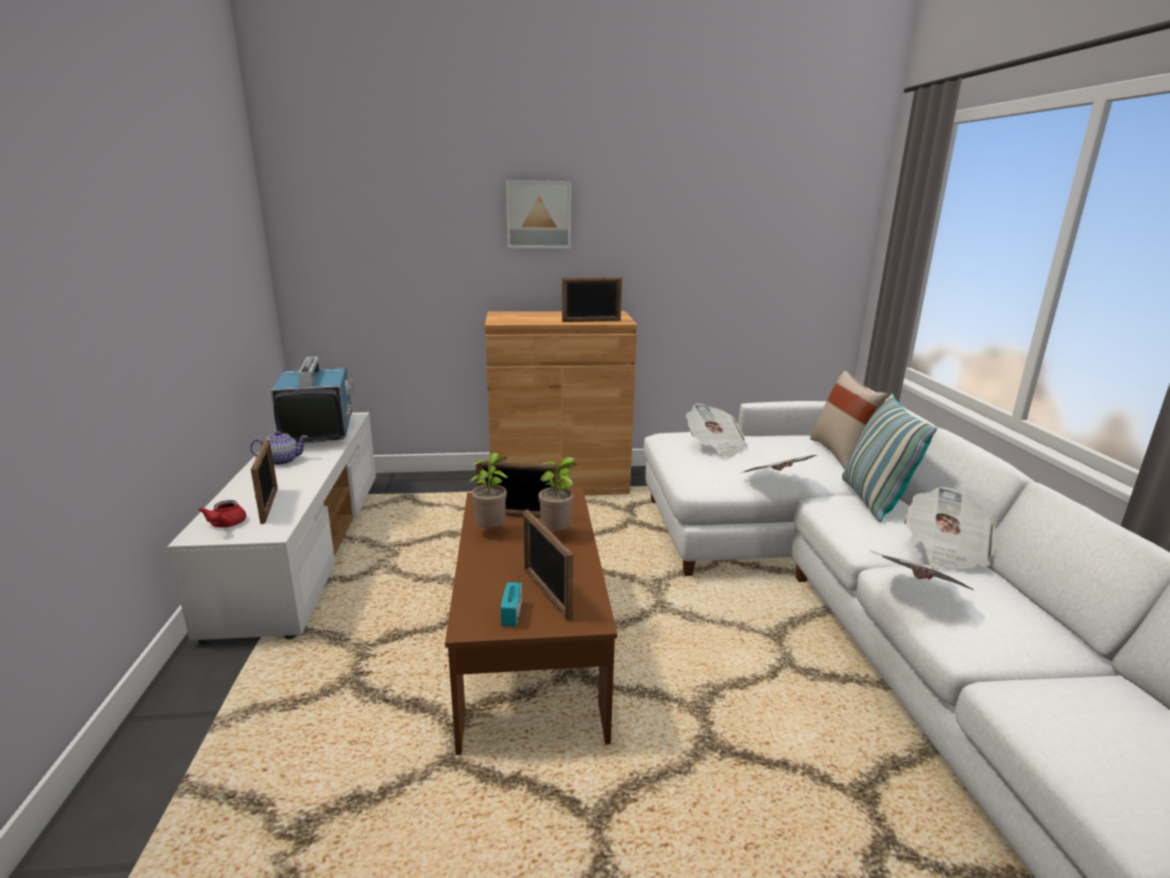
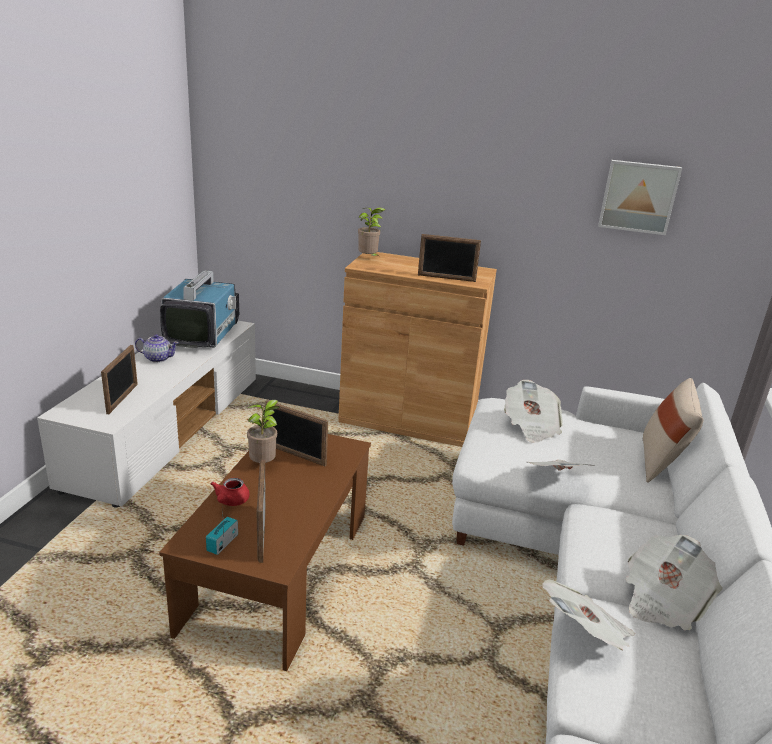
camera: 20 degrees right, 5 degrees up
(225, 525) = (83, 409): red teapot -> red teapot (230, 501)
(538, 214) = (422, 165): picture -> picture (638, 197)
(558, 534) = (313, 482): potted plant -> potted plant (369, 259)
(872, 500) = (641, 525): pillow -> none

